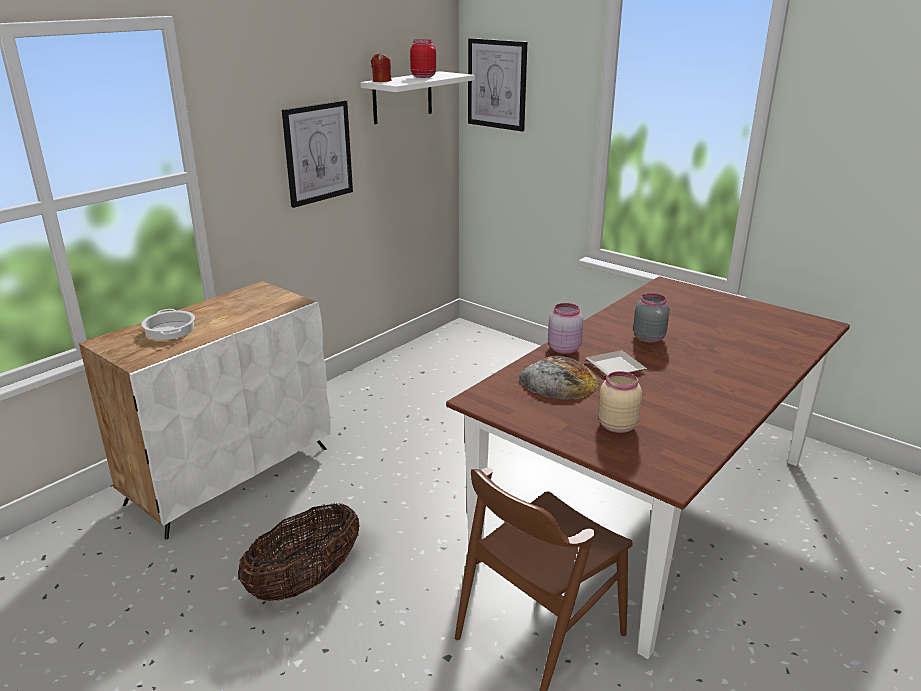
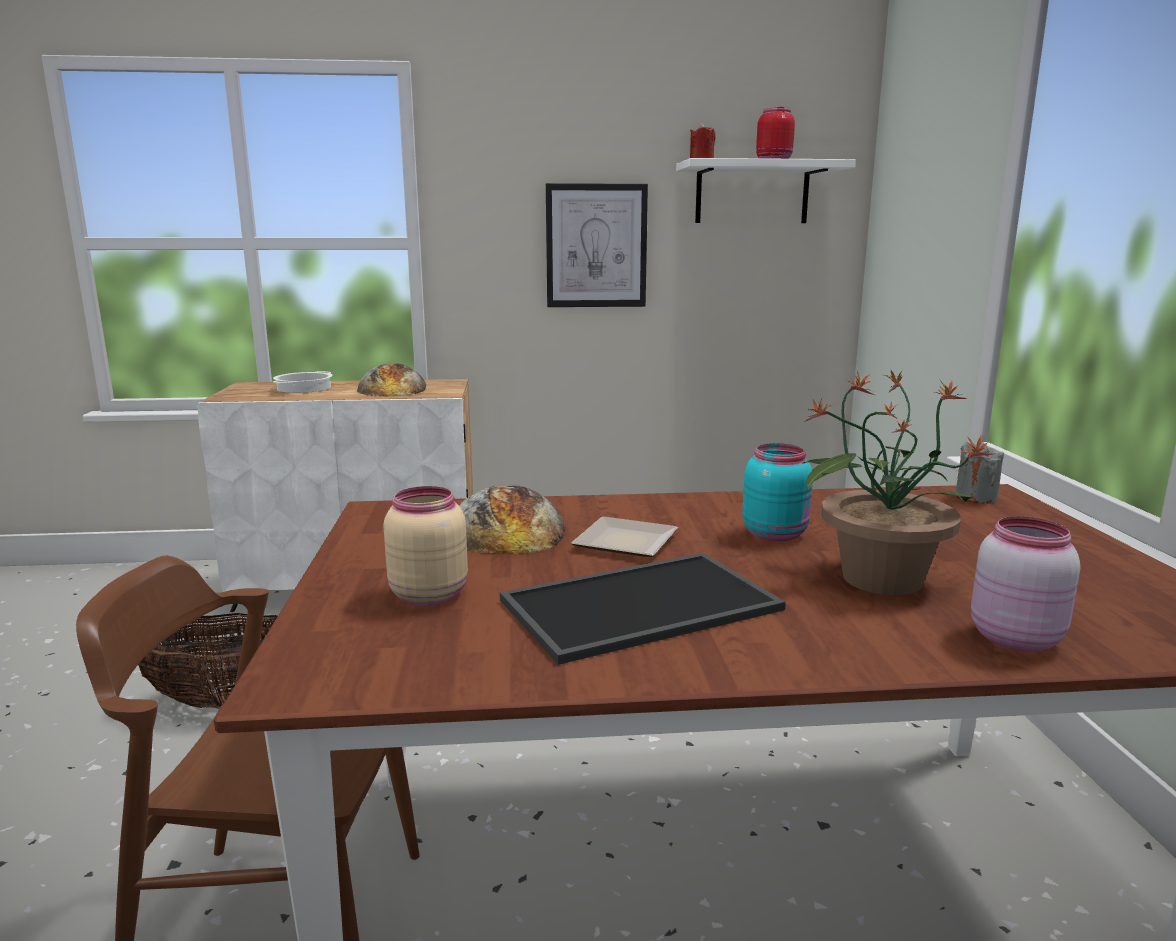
camera: 45 degrees right, 10 degrees down
(242, 308) = (392, 388): none -> bread
(497, 84) = (902, 177): picture -> none
(563, 349) = (612, 505): pink jar -> pink jar (1013, 637)
(649, 338) = (776, 534): grey jar -> turquoise jar
(665, 289) = (975, 497): none -> grey candle
(686, 393) = (640, 607): none -> tray
(716, 344) = (879, 578): none -> potted plant

